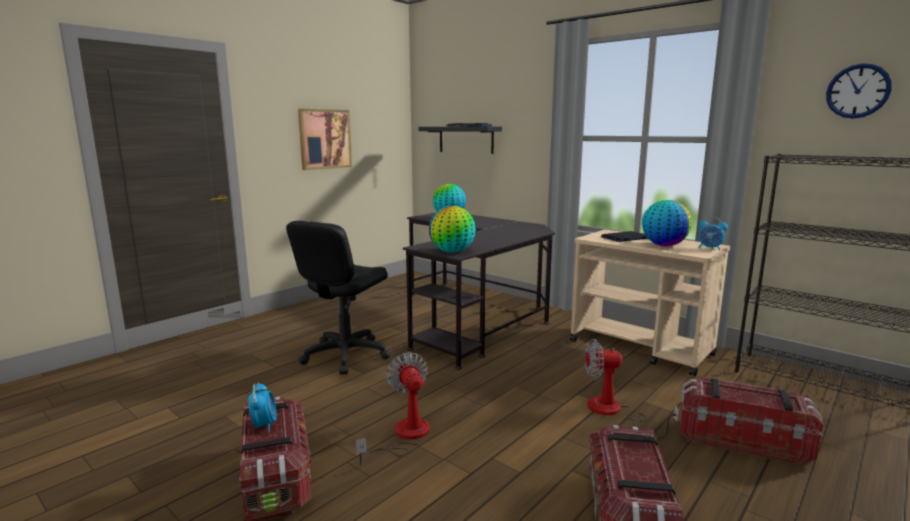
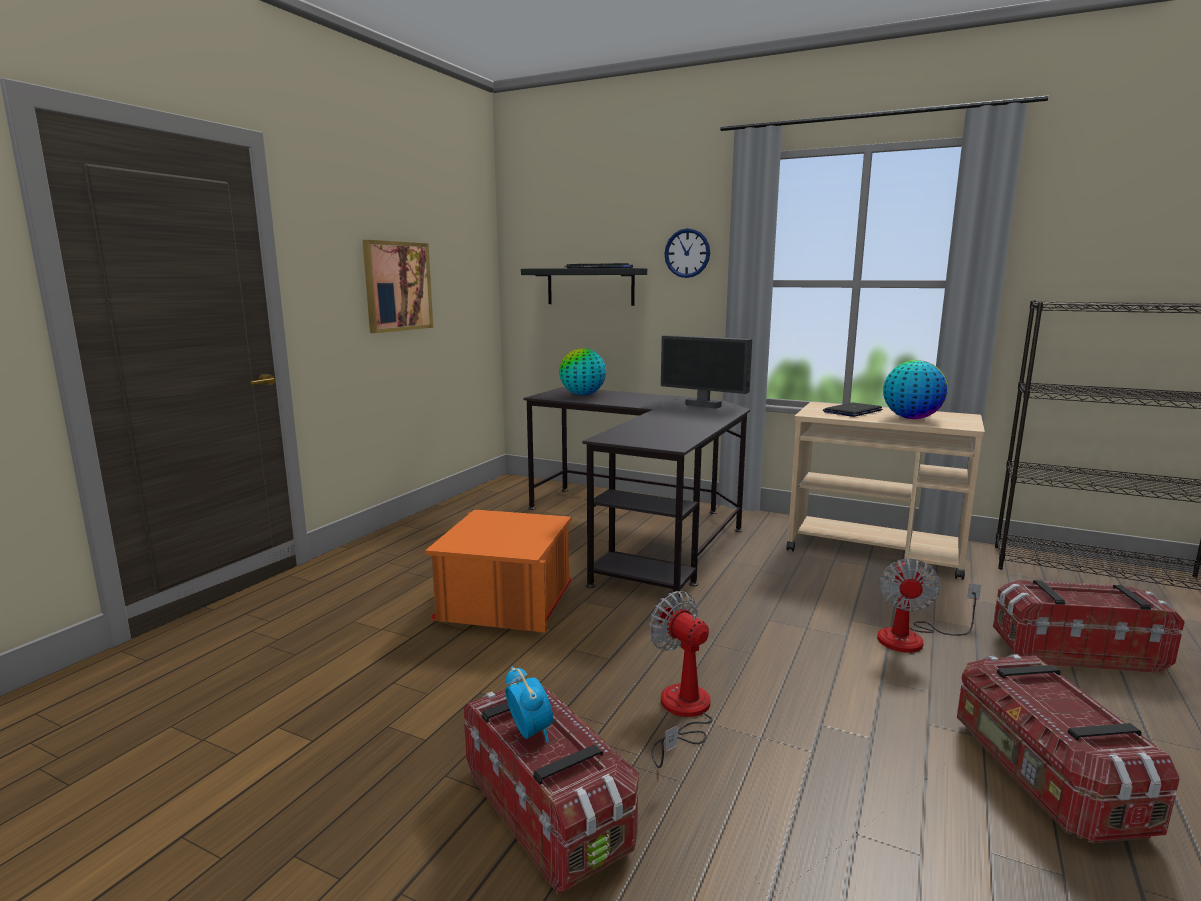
camera: 15 degrees left, 0 degrees up
(345, 355) = (503, 605): black office chair -> orange storage box
(452, 252) = (661, 443): globe -> none
(523, 228) = (703, 405): none -> monitor
(614, 412) = (913, 638): fan -> fan turned 60 degrees counterclockwise
(709, 248) = (966, 419): alarm clock -> none
(857, 91) = (1124, 225): wall clock -> wall clock (687, 253)

